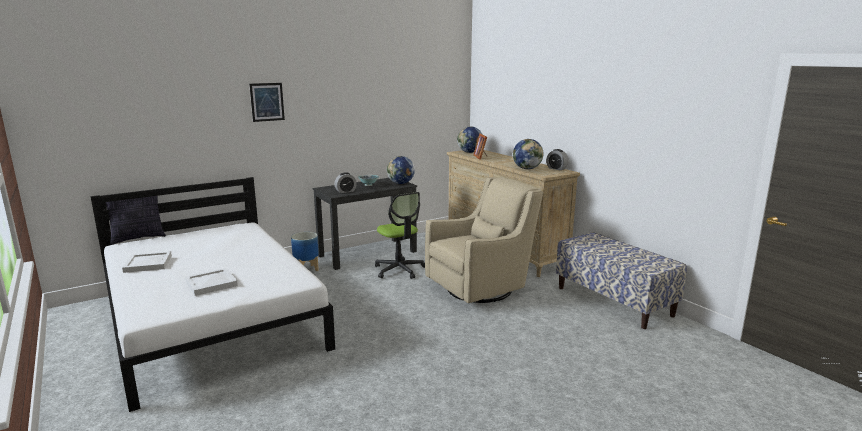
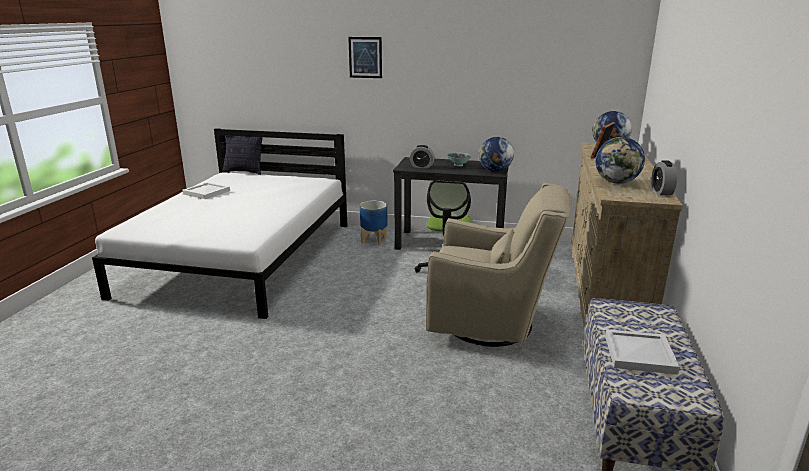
camera: 45 degrees right, 5 degrees up
(210, 283) = (200, 220): white tray -> white tray (638, 353)

